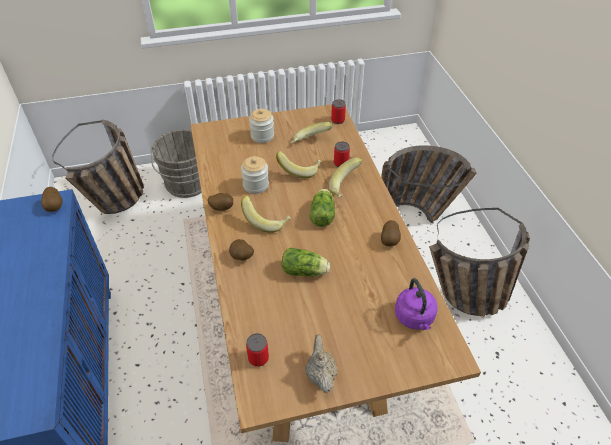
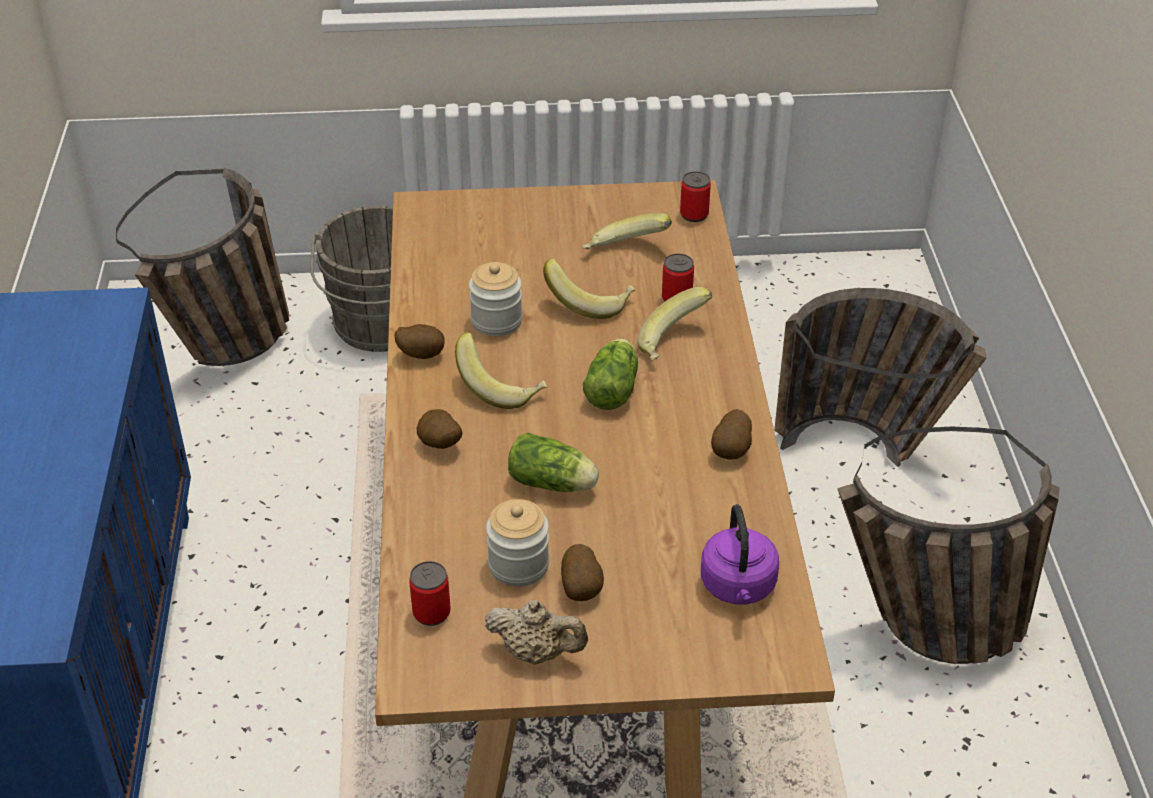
camera: 10 degrees right, 5 degrees down
(55, 207) = (113, 315): potato -> potato (582, 589)
(262, 136) = (532, 230): jar -> jar (518, 565)
(320, 374) = (537, 652): beige teapot -> beige teapot turned 105 degrees clockwise

